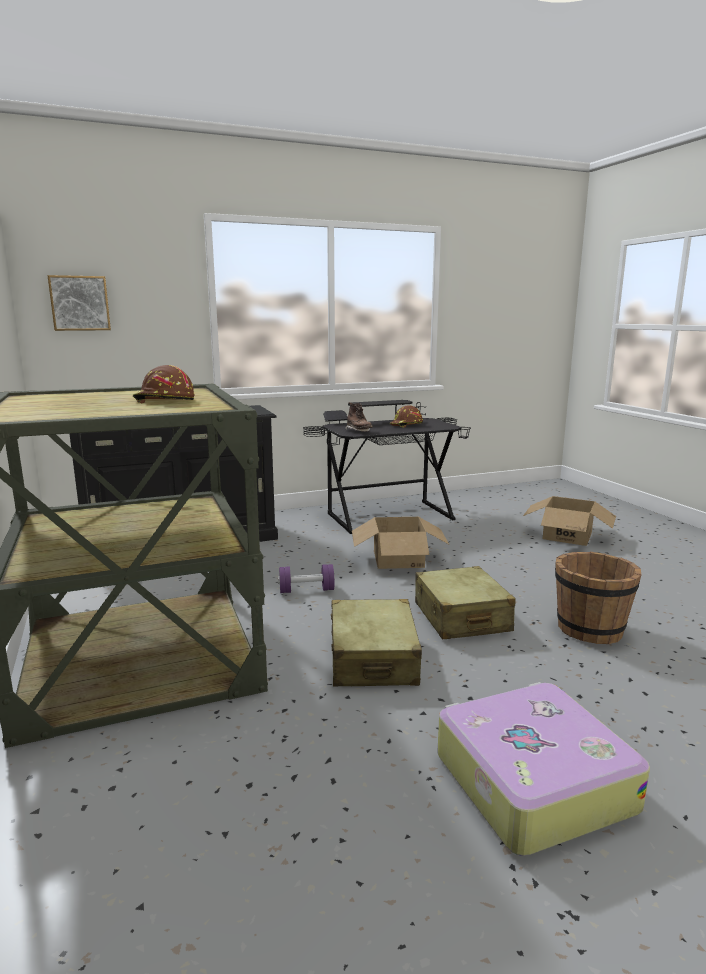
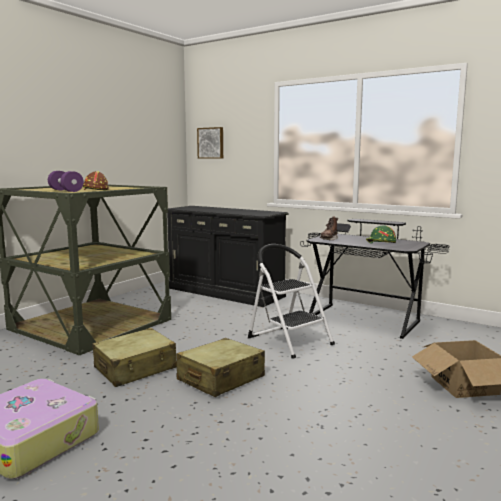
camera: 55 degrees right, 5 degrees down
(306, 590) = (202, 332): purple dumbbell -> purple dumbbell (66, 191)
(398, 559) = (288, 340): cardboard box -> step ladder
(406, 425) = (380, 242): brown hard hat -> green hard hat
(590, 629) = (262, 427): brown bucket -> none

